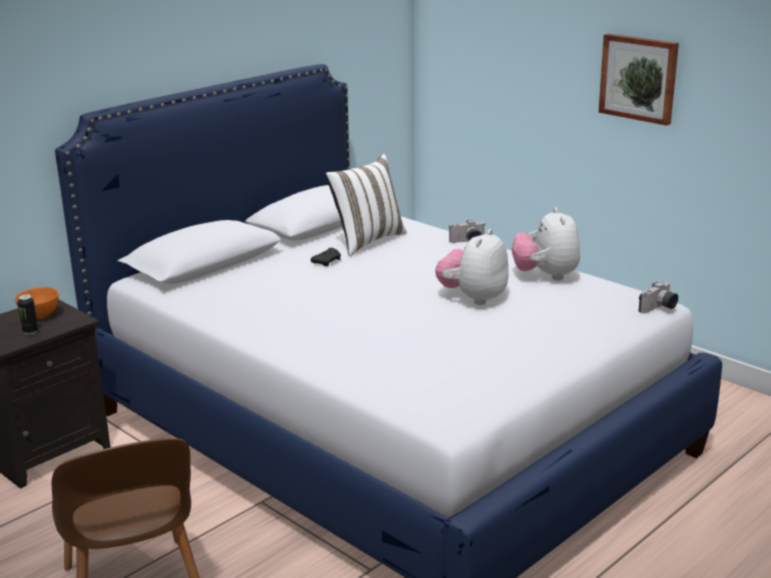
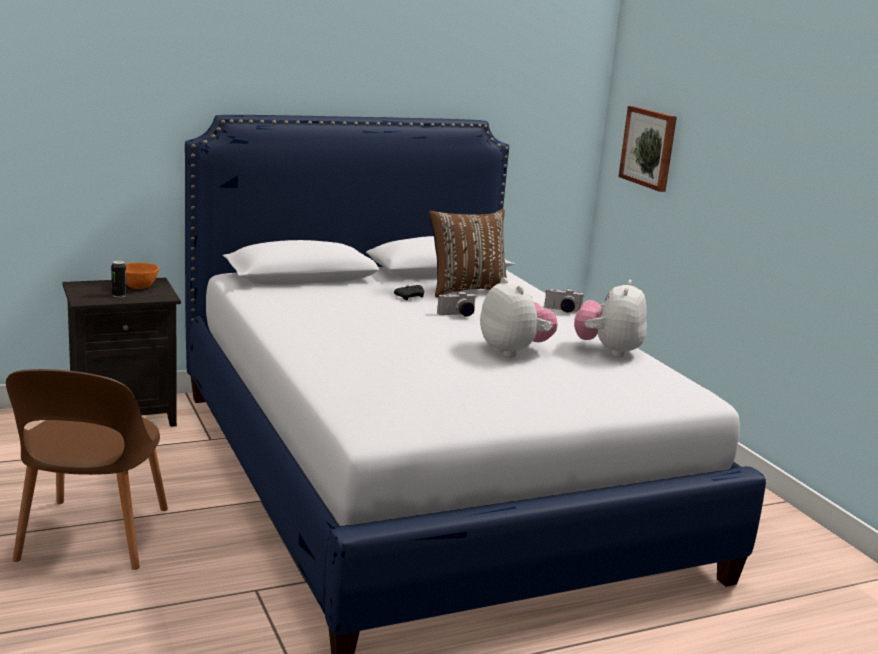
camera: 20 degrees right, 5 degrees down
(366, 241) = (466, 290): white pillow -> brown pillow
(473, 298) = (514, 351): plush toy -> plush toy turned 105 degrees clockwise
(639, 78) = (785, 173): picture -> picture (649, 148)
(659, 308) = (696, 400): camera -> camera (458, 315)

